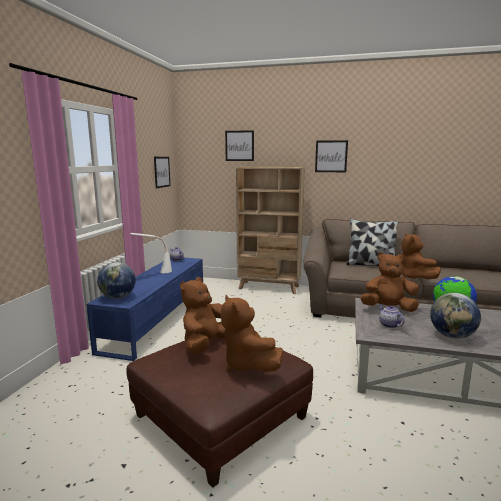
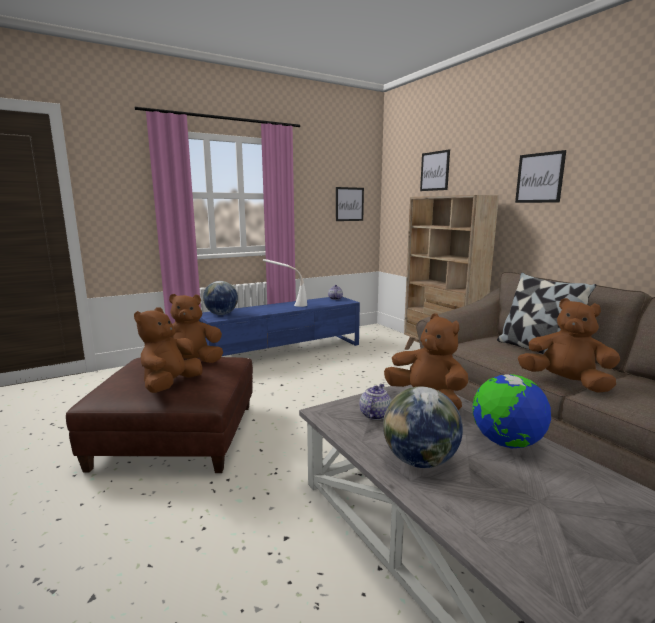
camera: 45 degrees right, 0 degrees up
(414, 278) = (565, 382): brown plush toy -> brown plush toy turned 90 degrees clockwise

